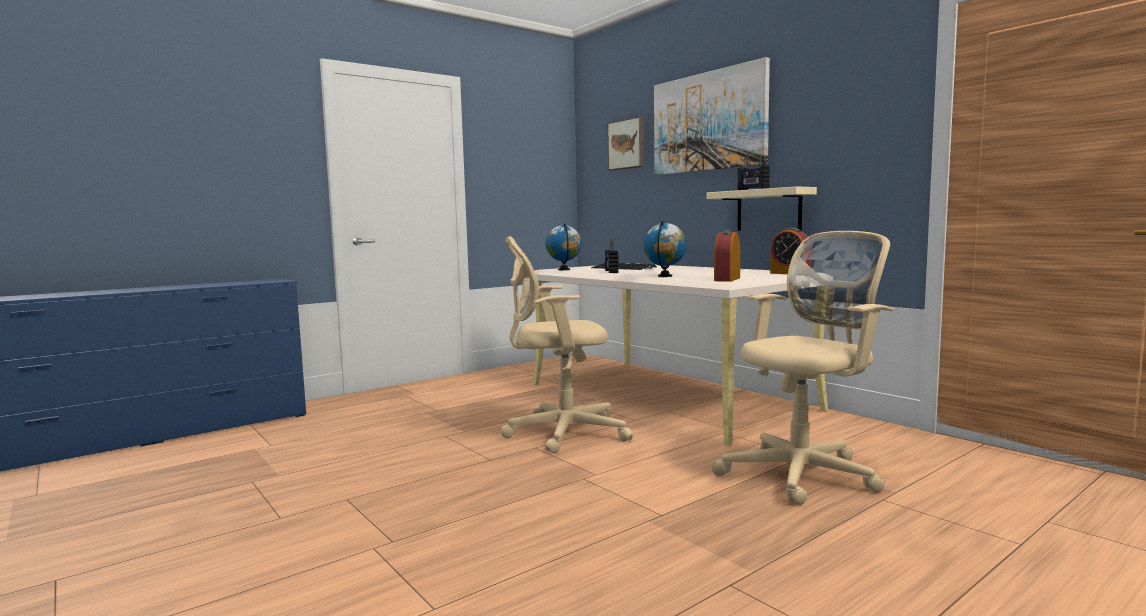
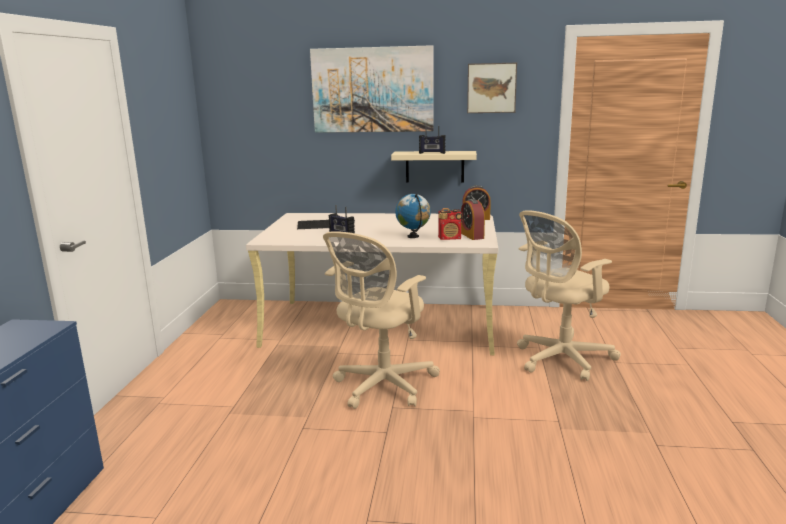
camera: 45 degrees left, 10 degrees up
(564, 270) = (284, 236): globe -> none
(627, 144) = (274, 100): picture -> picture (491, 88)
(695, 279) = (450, 238): none -> radio
(803, 473) = (560, 360): beige office chair -> beige office chair turned 135 degrees counterclockwise

